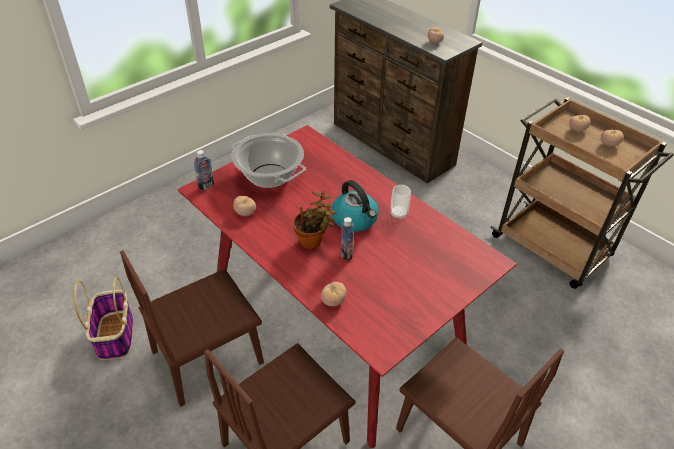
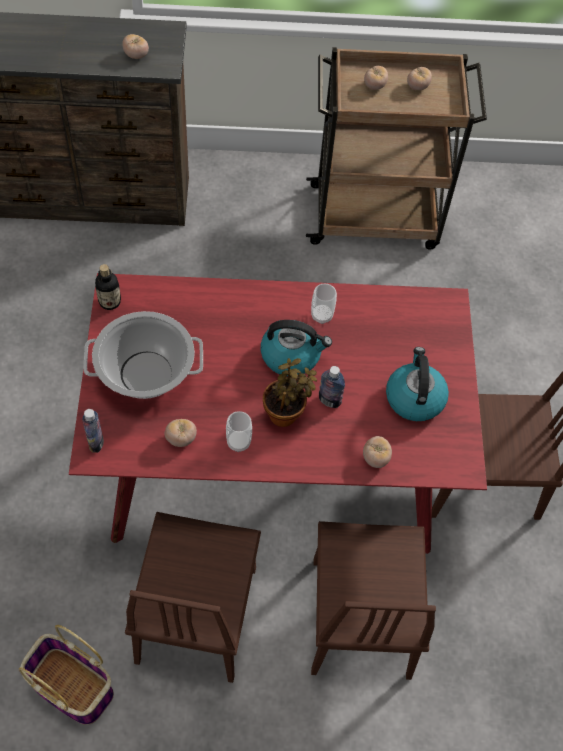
camera: 50 degrees left, 15 degrees up
(270, 235) = (238, 442): none -> cup
(296, 138) = (110, 302): none -> bottle
(400, 290) = (414, 397): none -> kettle

